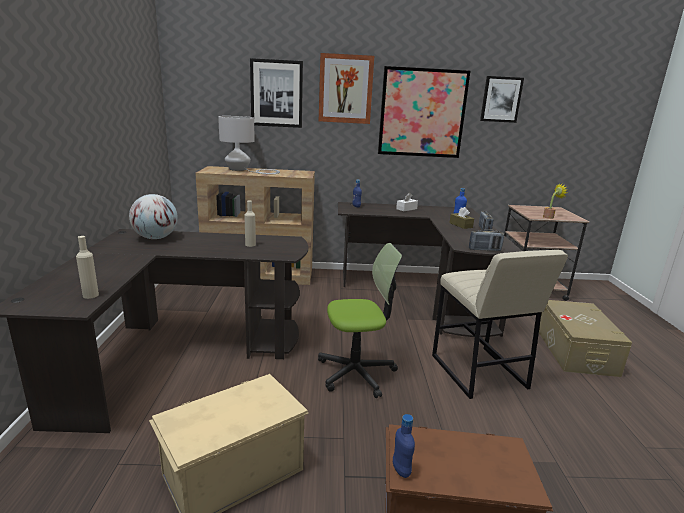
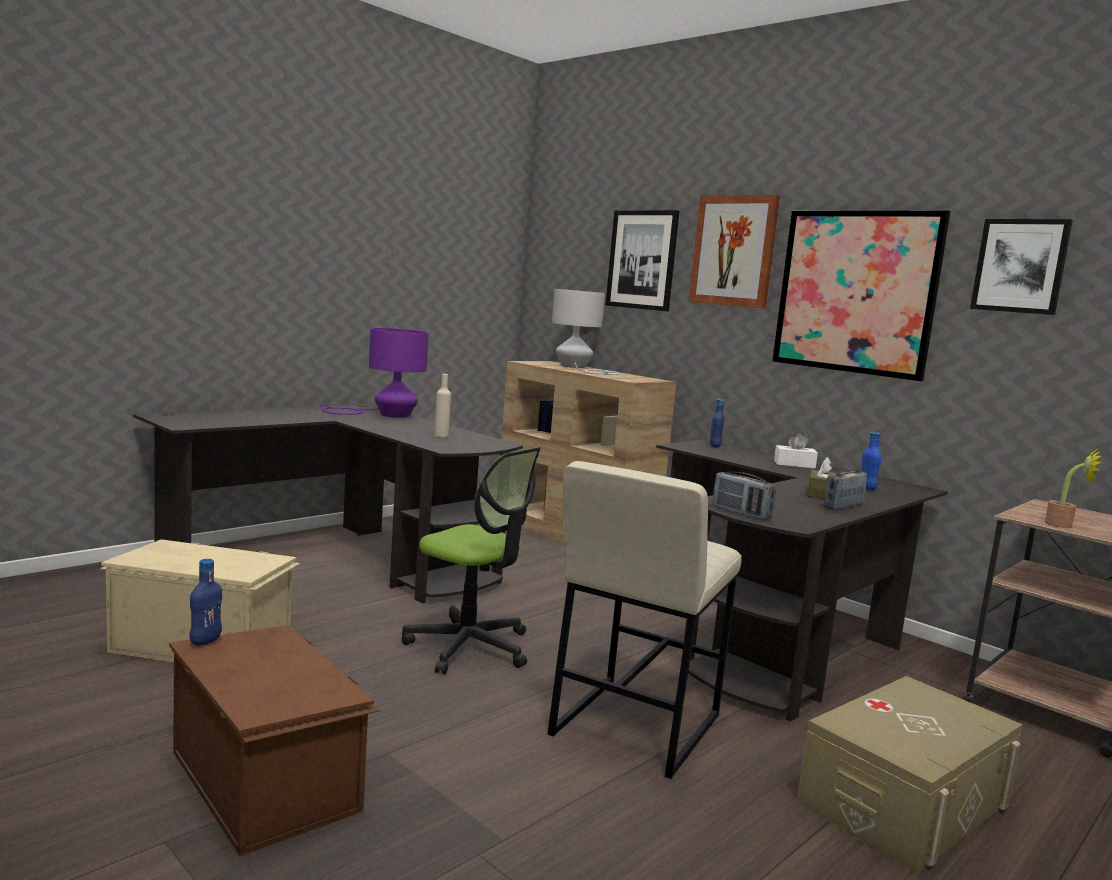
camera: 45 degrees right, 10 degrees down
(90, 295) = (211, 423): beige bottle -> none
(155, 238) = (374, 413): globe -> purple table lamp

